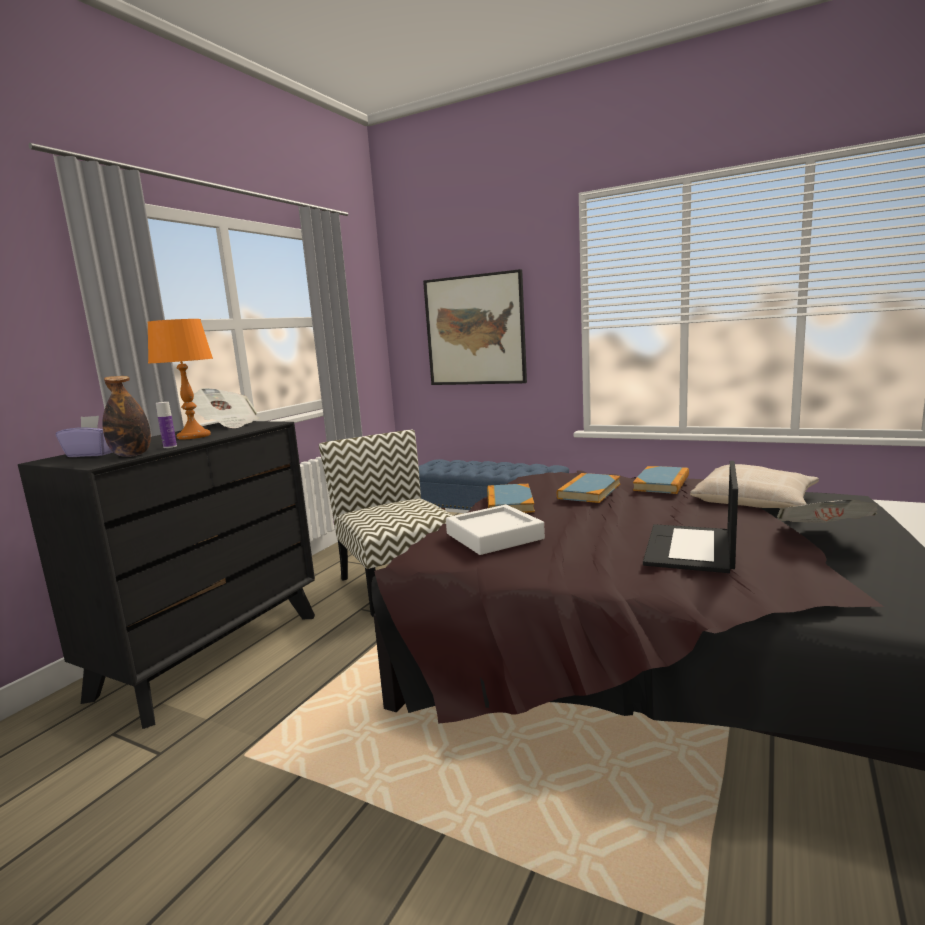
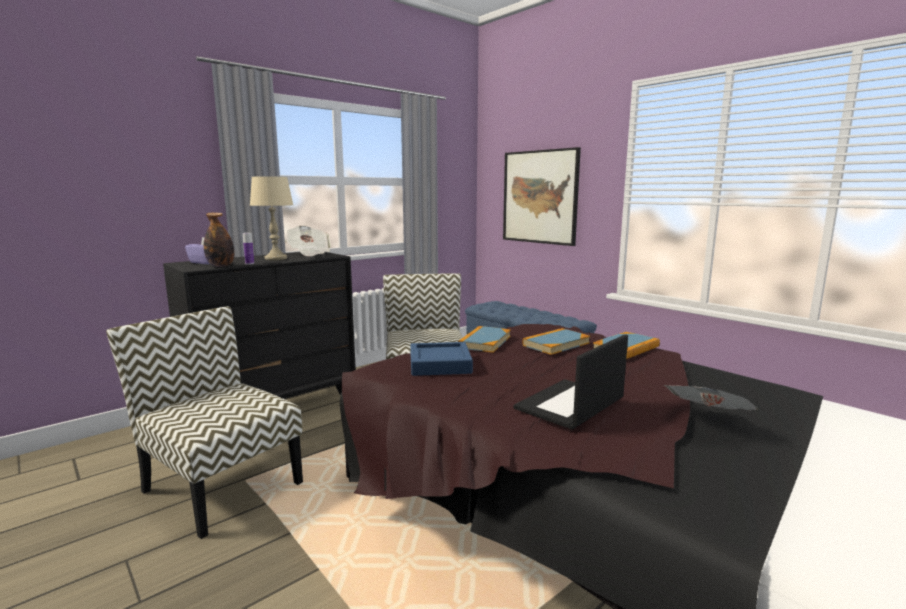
camera: 20 degrees right, 0 degrees up
(193, 436) = (275, 258): orange table lamp -> beige table lamp
(213, 774) = (221, 486): none -> chair
(494, 536) = (440, 364): white tray -> blue tray
(754, 501) = (696, 379): beige pillow -> none

